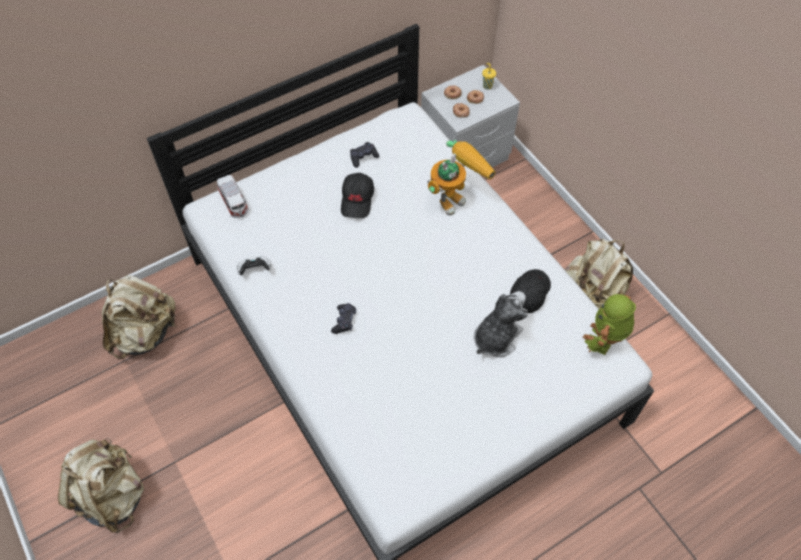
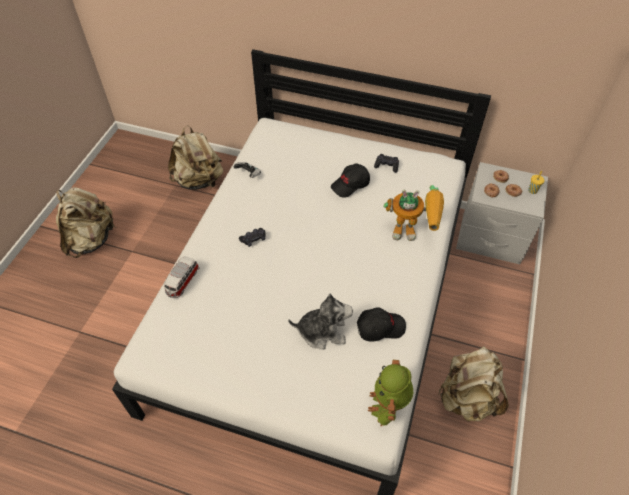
camera: 50 degrees right, 5 degrees down
(234, 202) = (285, 133): toy car -> toy car (182, 282)
(604, 340) = (388, 405): toy robot -> toy robot turned 75 degrees counterclockwise

